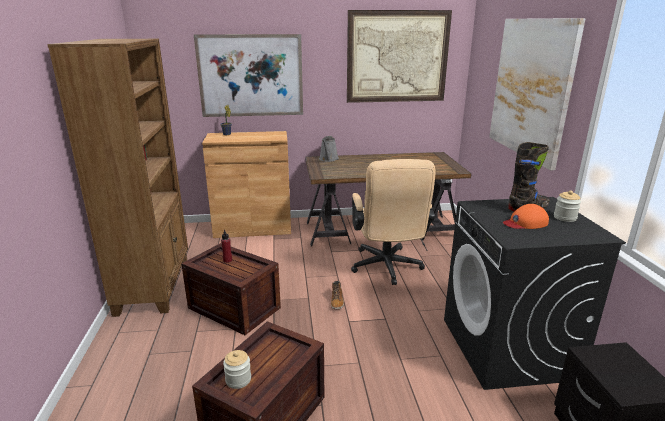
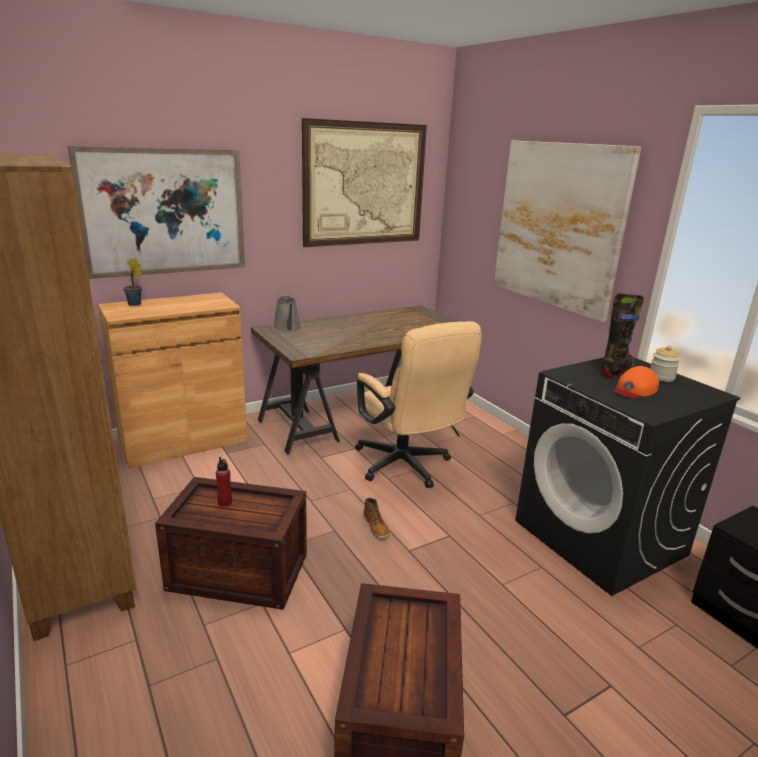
camera: 25 degrees left, 0 degrees up
(238, 380) = (390, 685): jar -> none

